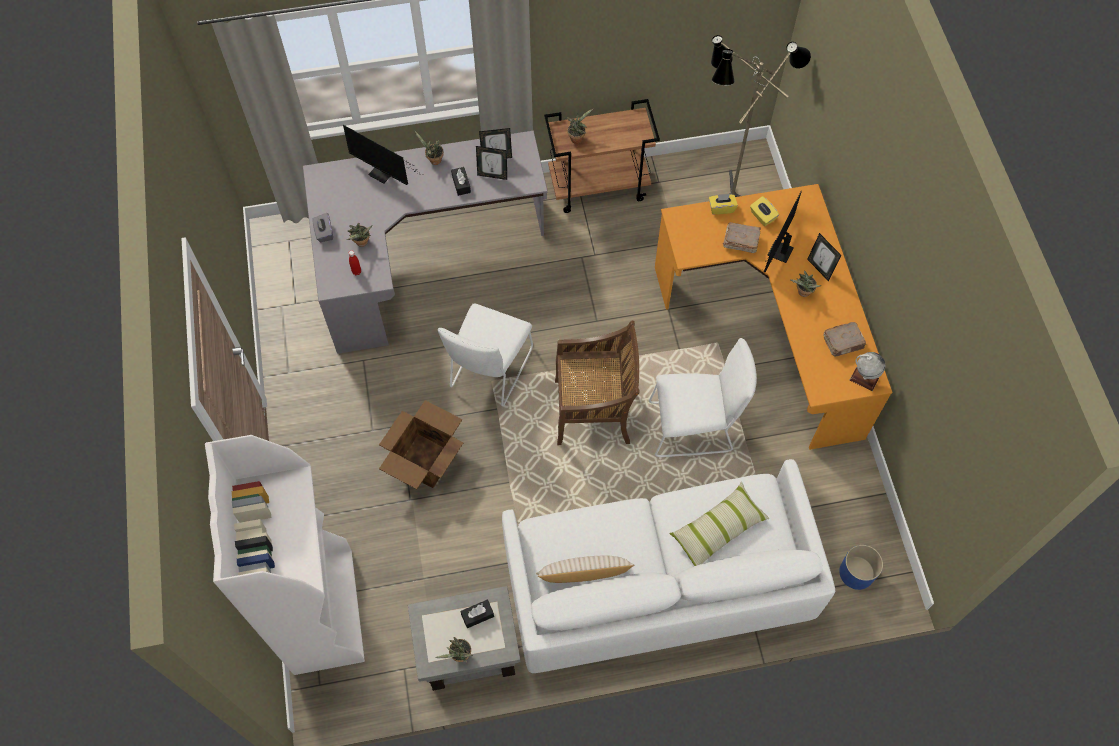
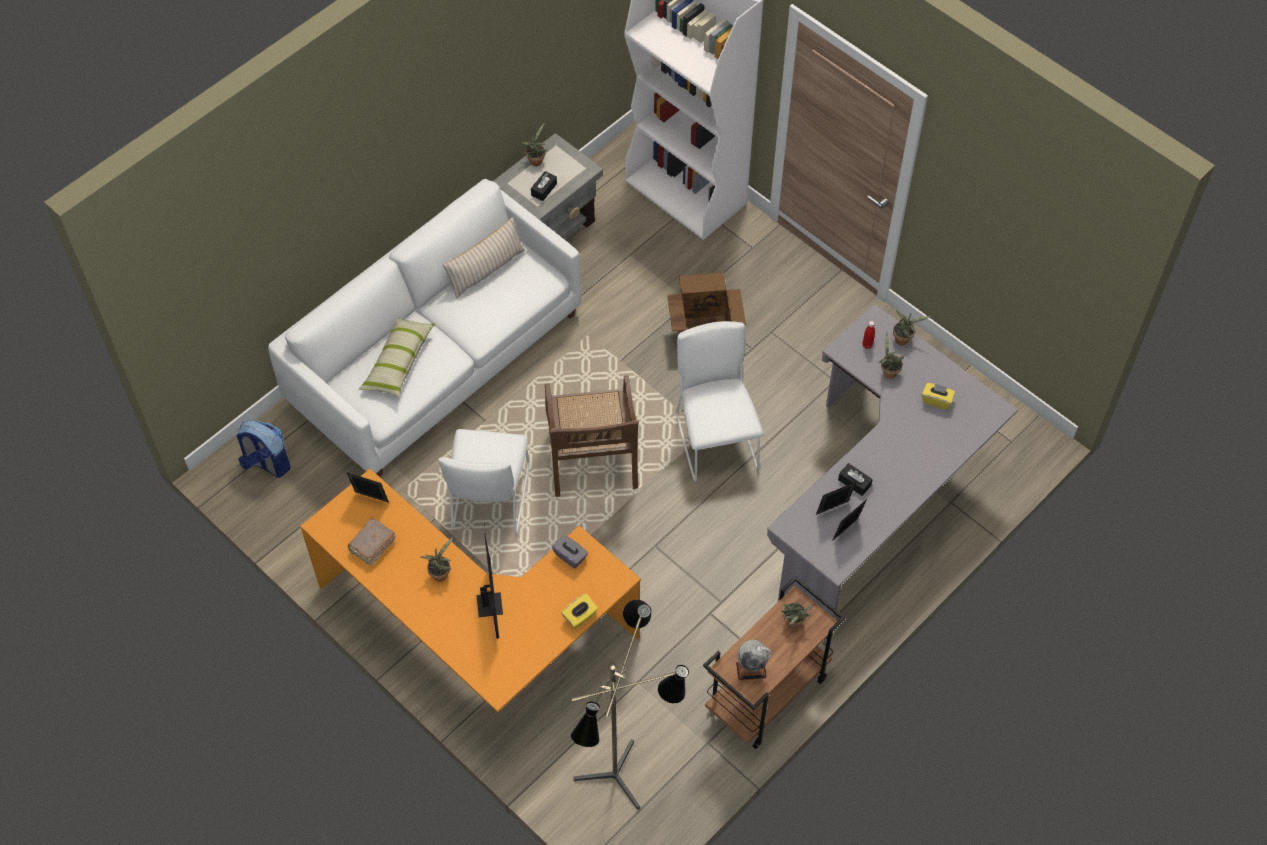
camera: 145 degrees right, 5 degrees down
(324, 233) = (931, 361): grey tissue box -> grey tissue box (570, 556)
(384, 175) = (934, 447): monitor -> none
(433, 160) = (903, 490): potted plant -> potted plant (903, 339)
(594, 411) = (592, 461): brown chair -> brown chair turned 60 degrees counterclockwise
(694, 427) = (489, 501): white chair -> white chair turned 45 degrees counterclockwise
(740, 241) = (537, 591): brown book -> none
(762, 216) = (532, 633): yellow tissue box -> yellow tissue box (936, 400)
(819, 268) = (438, 610): picture frame -> picture frame (370, 500)
(857, 573) = (266, 463): blue planter -> backpack
(864, 379) = (333, 522): globe -> globe (751, 670)

